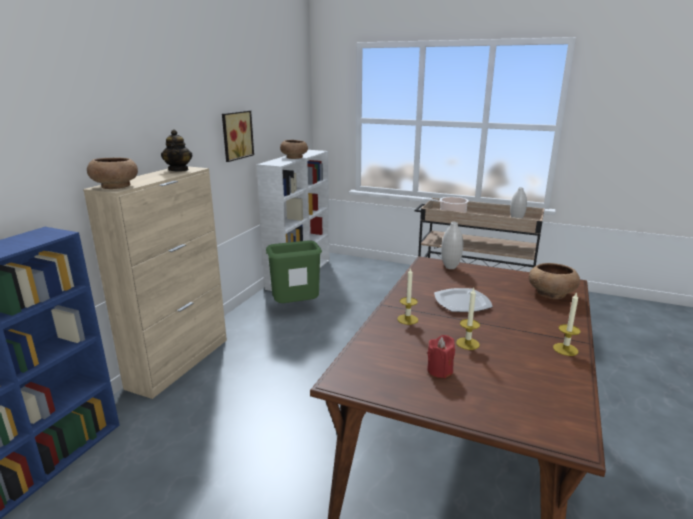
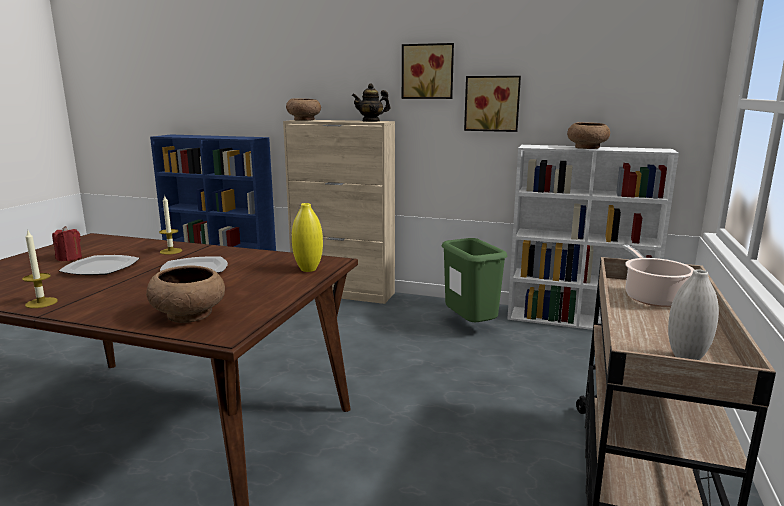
camera: 85 degrees right, 5 degrees down
(195, 111) = (428, 71): none -> picture
(450, 267) = (308, 269): white vase -> yellow vase
(467, 343) = (102, 268): candle -> plate

